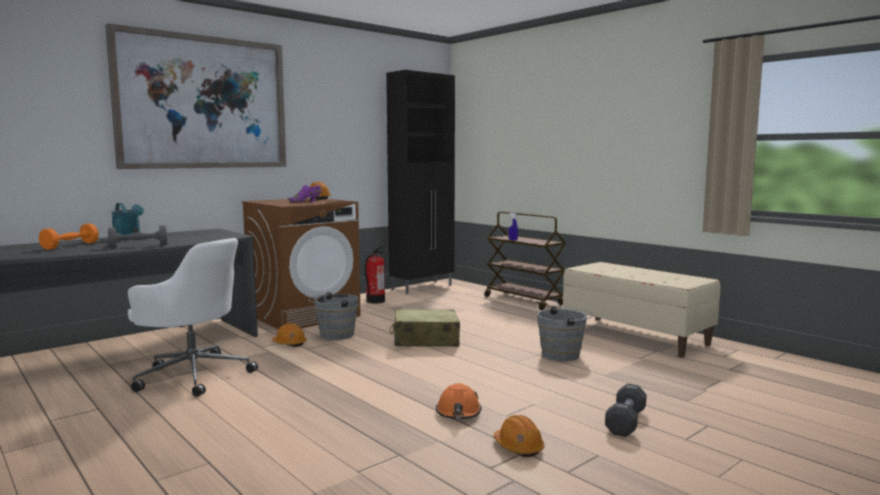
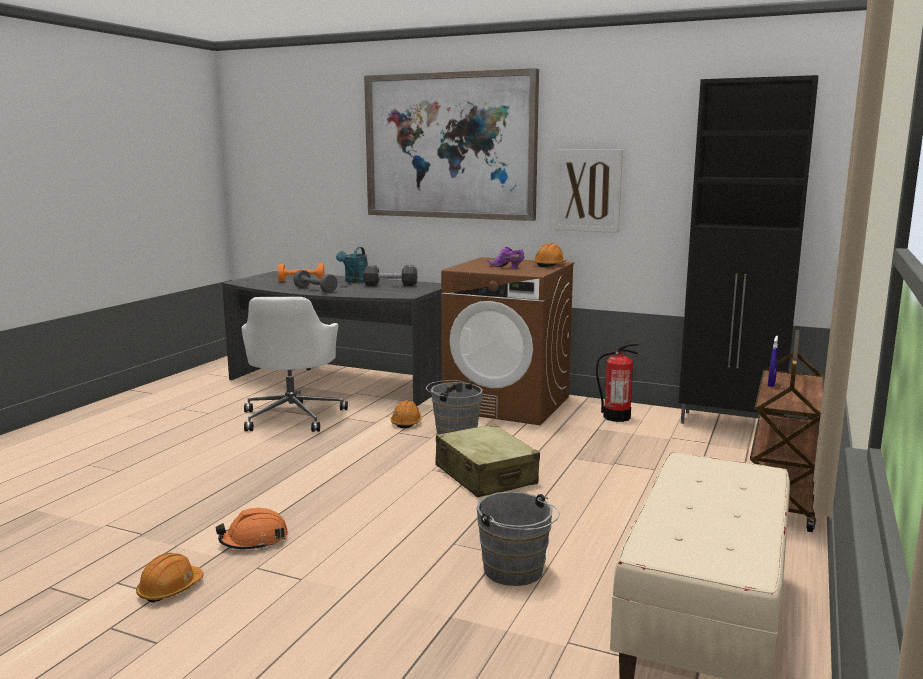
camera: 65 degrees right, 5 degrees up
(318, 142) = (587, 190): none -> picture
(625, 422) = (267, 653): black dumbbell -> black dumbbell (390, 285)

